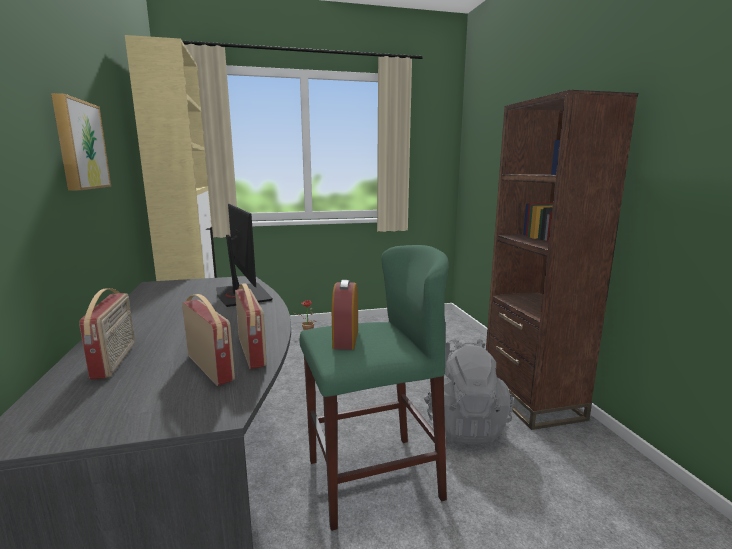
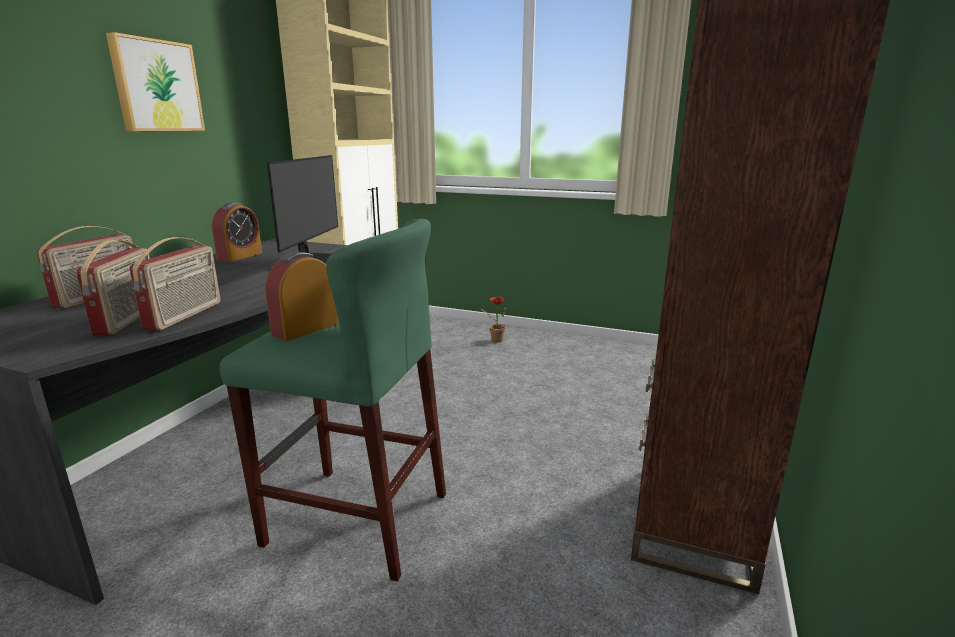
camera: 35 degrees right, 5 degrees up
(156, 300) = (240, 256): none -> alarm clock
(464, 425) = (540, 510): grey backpack -> none

